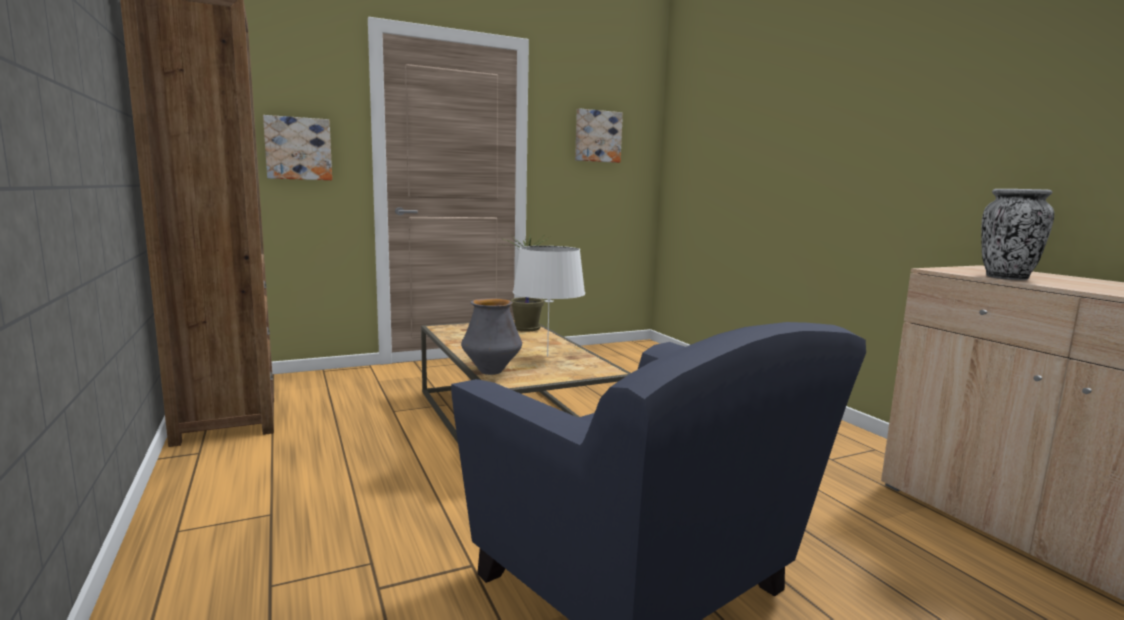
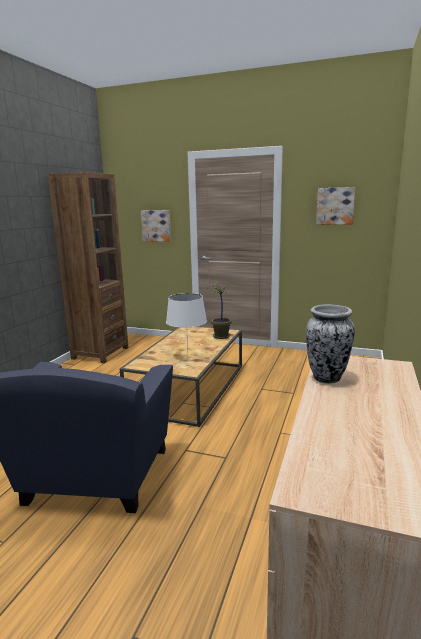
camera: 45 degrees right, 5 degrees up
(491, 371) = (144, 358): vase -> none

